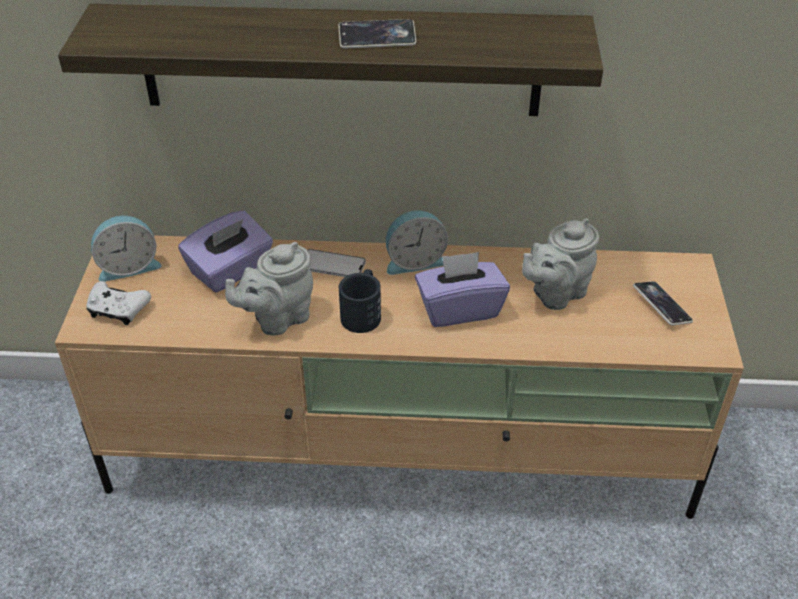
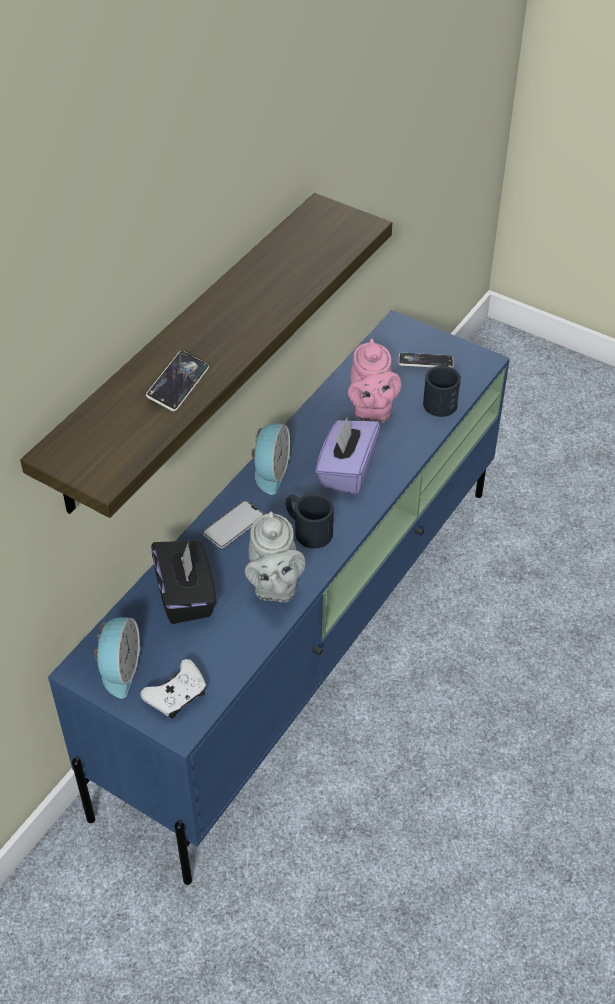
camera: 60 degrees left, 5 degrees up
(230, 271) = (186, 596): purple tissue box -> black tissue box
(377, 39) = (254, 309): phone -> phone (178, 384)
(402, 457) = (307, 639): beige tv stand -> blue tv stand
(555, 294) = (371, 410): grey teapot -> pink teapot
(622, 337) = (441, 399): none -> black mug

